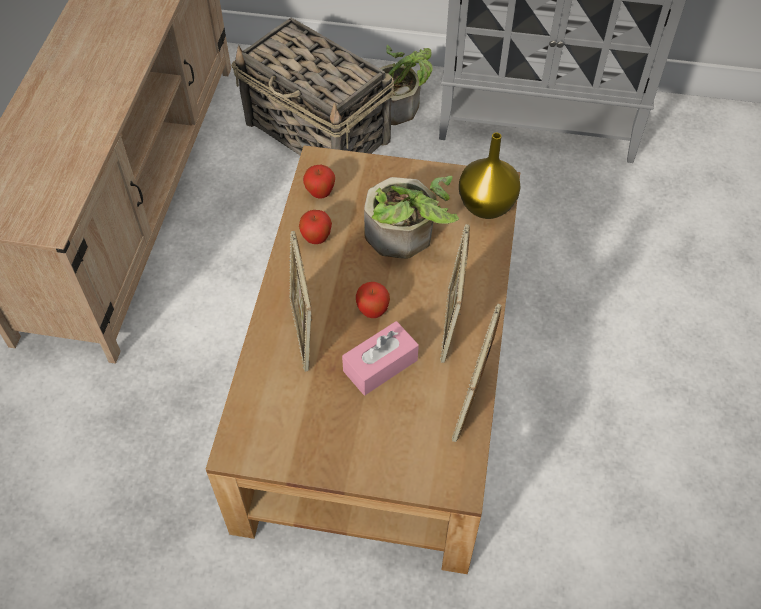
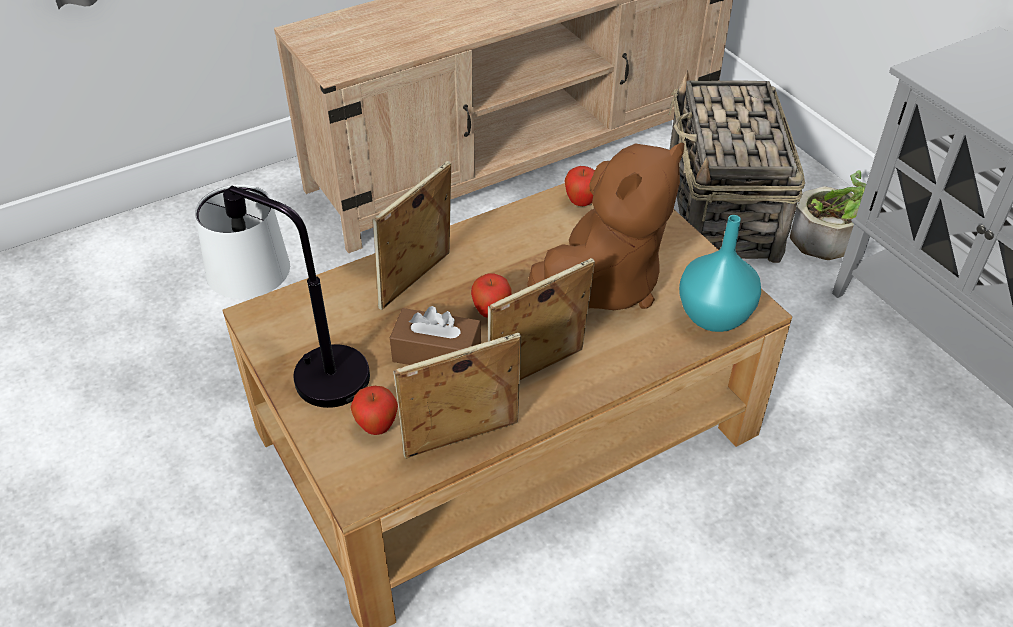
camera: 50 degrees right, 10 degrees down
(316, 239) = (528, 230): apple -> apple (377, 427)
(318, 454) = (300, 369): none -> table lamp
(380, 365) = (437, 353): pink tissue box -> brown tissue box
(406, 238) = (602, 284): potted plant -> brown plush toy
(486, 205) = (715, 315): yellow vase -> turquoise vase

